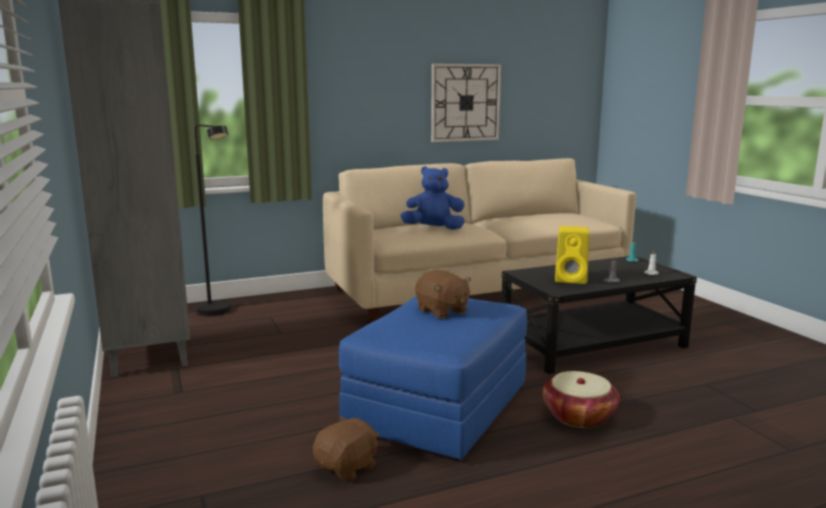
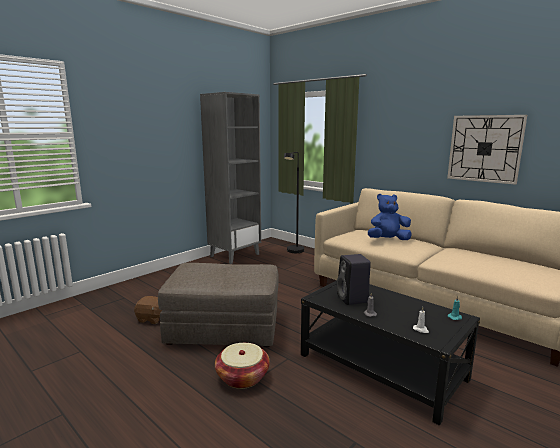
camera: 65 degrees right, 0 degrees up
(433, 229) = (388, 240): blue plush toy -> blue plush toy turned 75 degrees counterclockwise
(438, 408) = (225, 327): blue ottoman -> grey ottoman
(442, 311) = (232, 272): brown plush toy -> none
(572, 279) = (353, 299): yellow speaker -> black speaker

